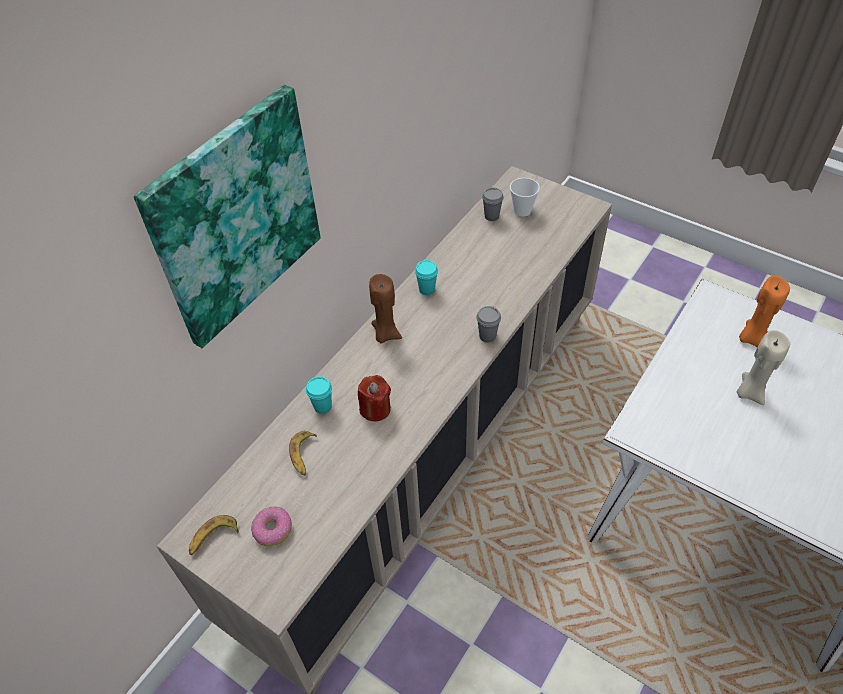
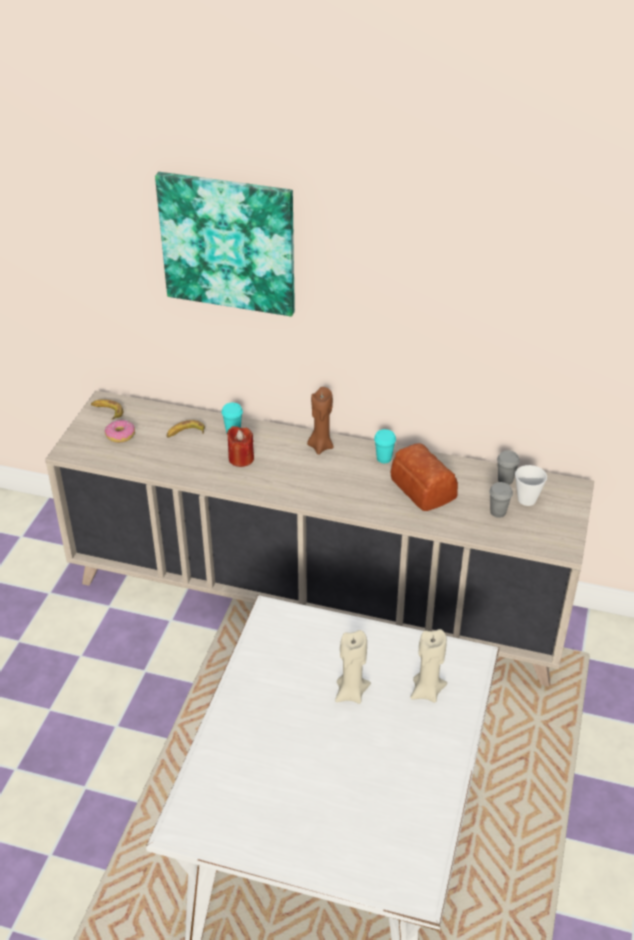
camera: 70 degrees right, 10 degrees down
(483, 273) = (422, 489): none -> bread
(487, 336) = (346, 506): grey cup -> grey cup (498, 512)
(751, 338) = (426, 691): orange candle -> beige candle

